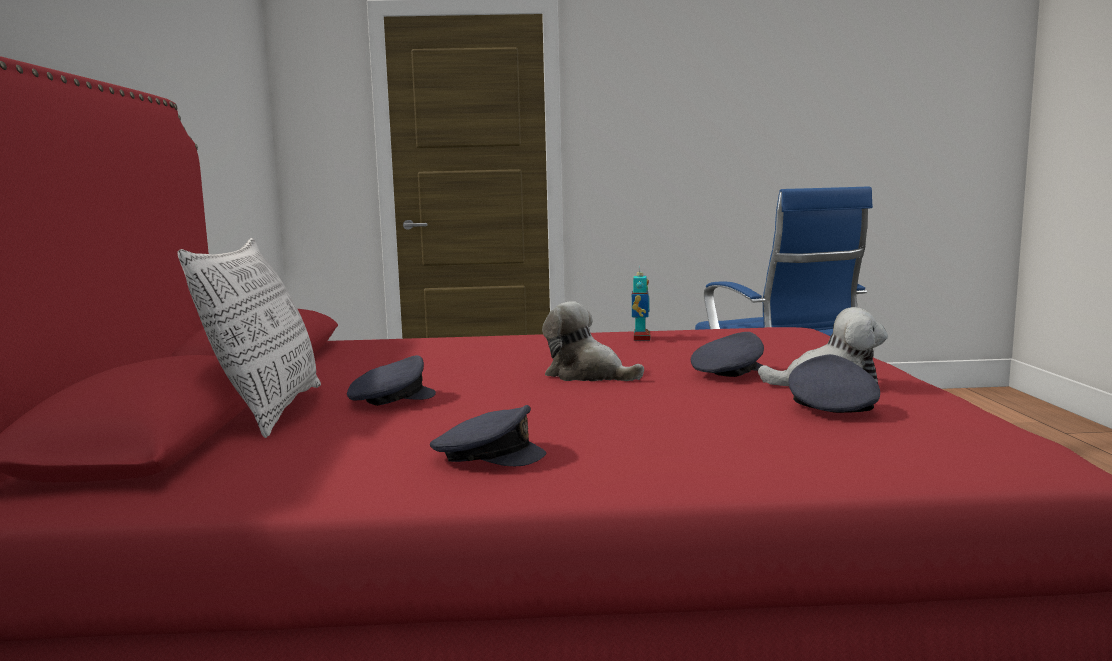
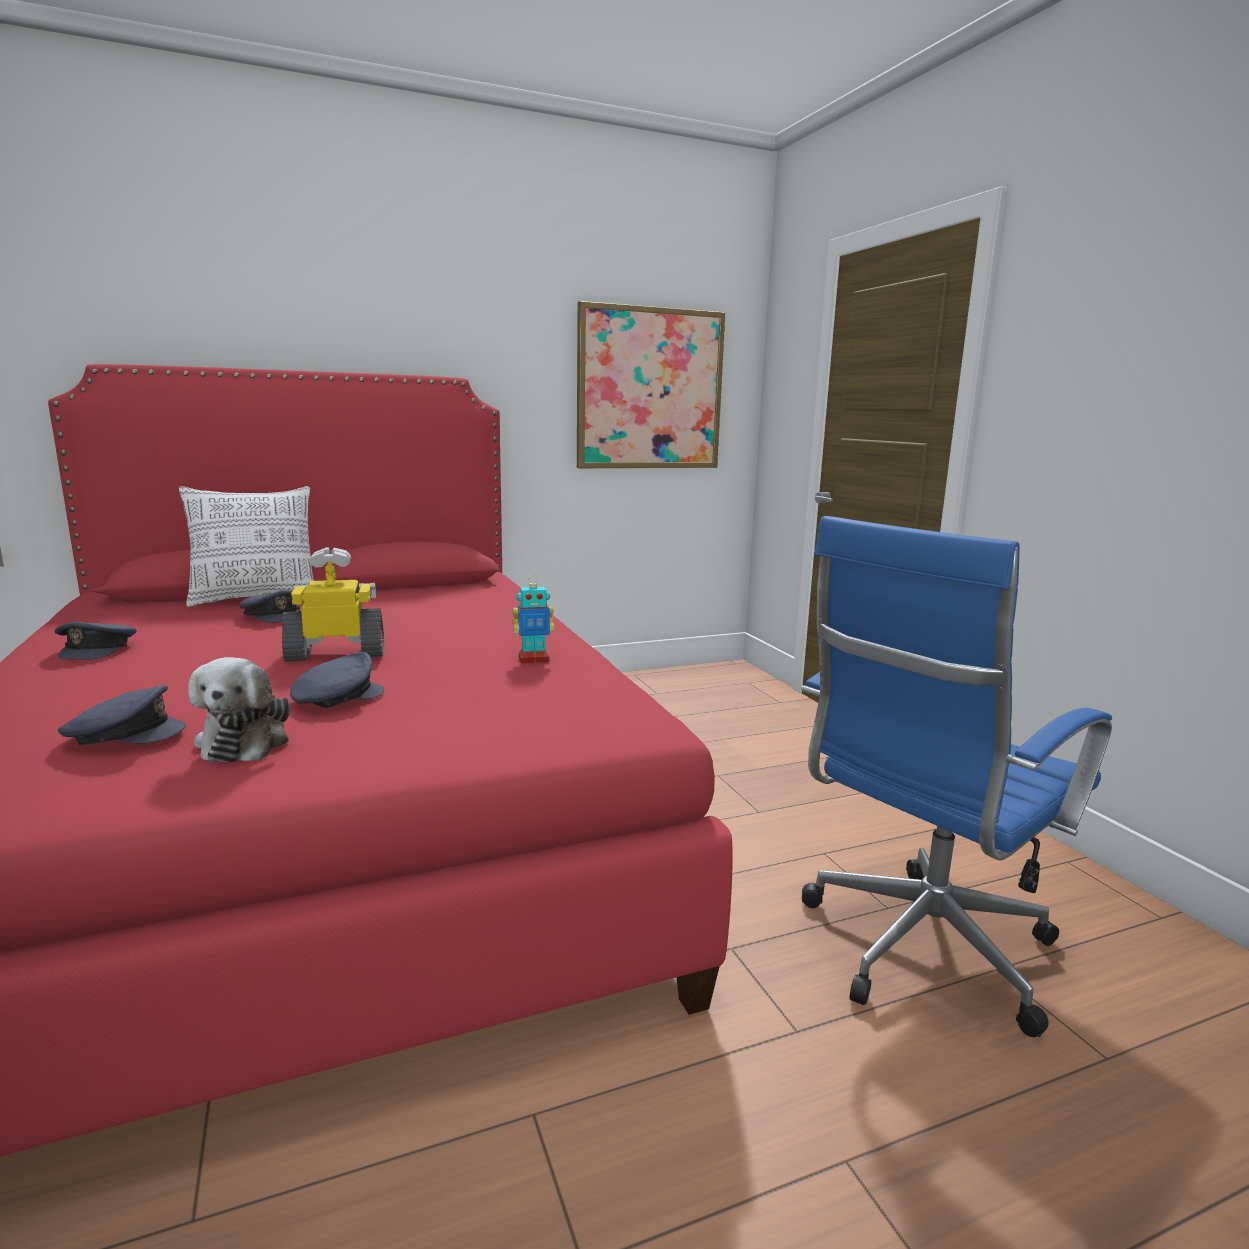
camera: 70 degrees right, 5 degrees up
(231, 126) = (650, 389): none -> picture
(587, 375) = (337, 653): plush toy -> toy robot
(728, 372) = (336, 698): grey cap -> grey cap turned 75 degrees counterclockwise

